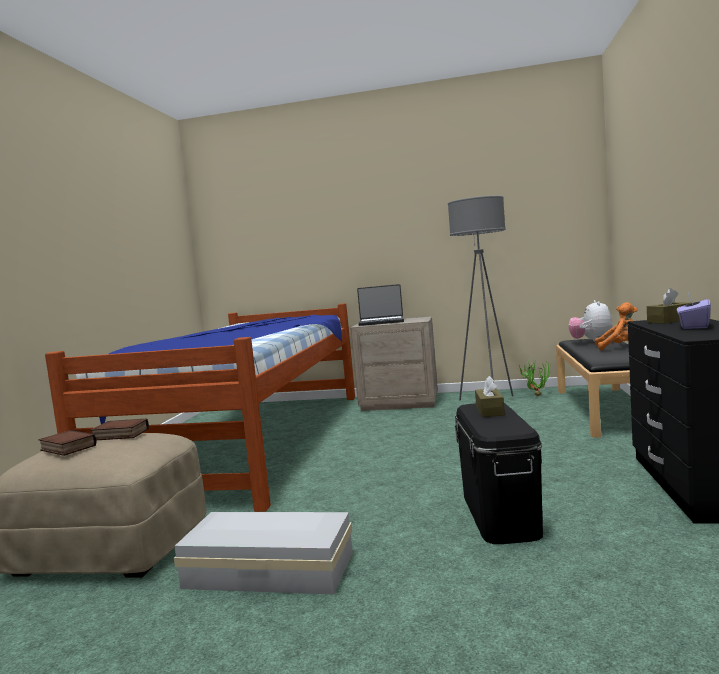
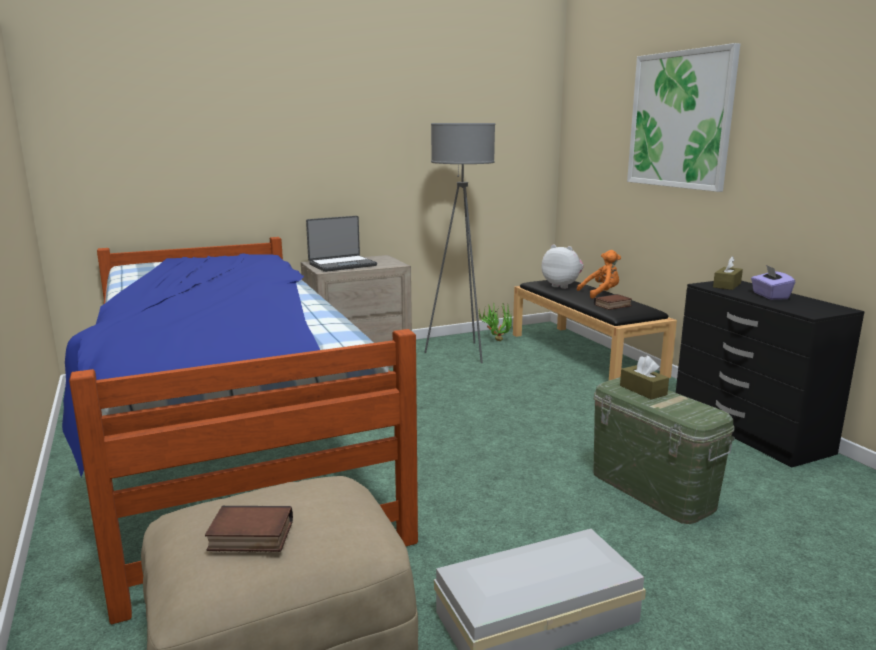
camera: 35 degrees left, 10 degrees up
(119, 435) = (287, 495): book -> book (613, 305)
(500, 513) = (652, 489): black storage box -> green storage box
(592, 342) = (562, 286): plush toy -> plush toy turned 150 degrees clockwise
(659, 161) = (680, 120): none -> picture

